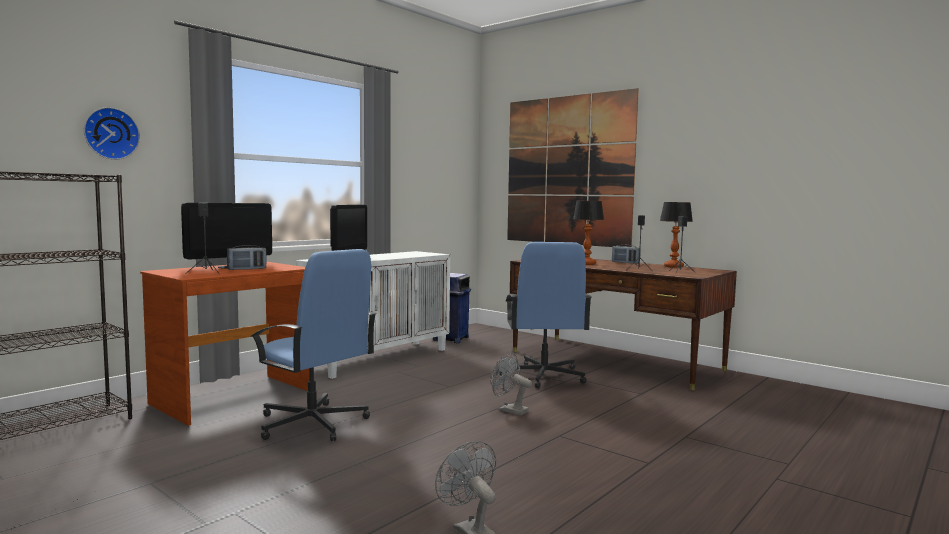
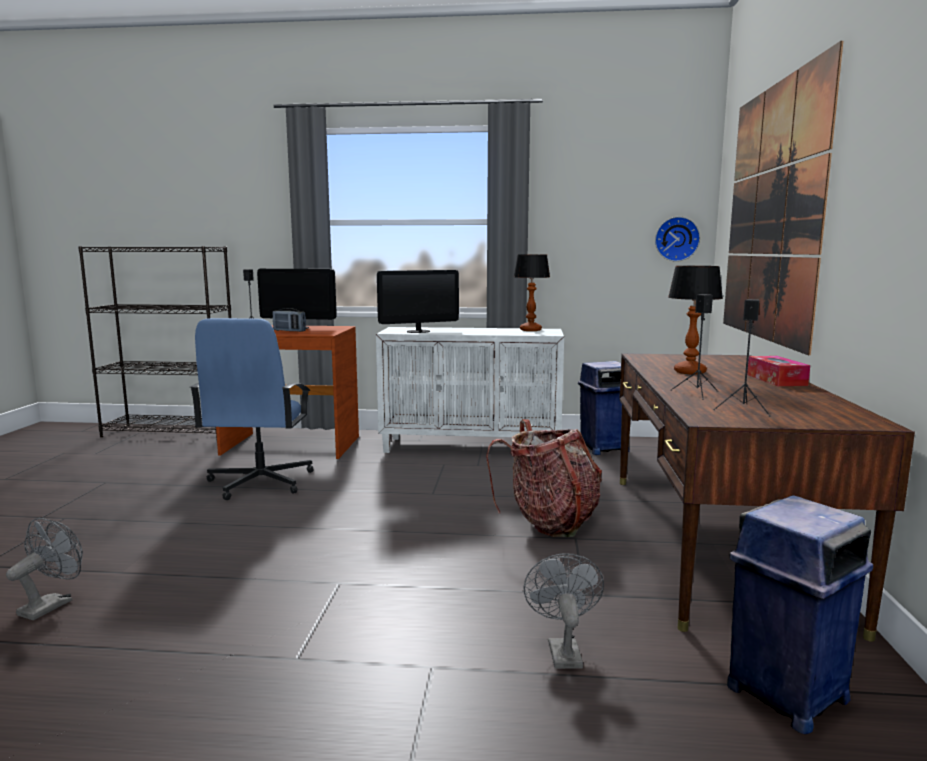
camera: 55 degrees right, 5 degrees up
(110, 133) = (238, 211): wall clock -> wall clock (676, 239)
(509, 410) = (393, 537): grey fan -> grey fan (562, 650)
(543, 376) = (549, 521): blue office chair -> backpack
(625, 262) = (776, 380): radio -> tissue box
(673, 266) = (817, 400): table lamp -> table lamp (530, 330)
(754, 392) = (785, 694): none -> blue trash can

